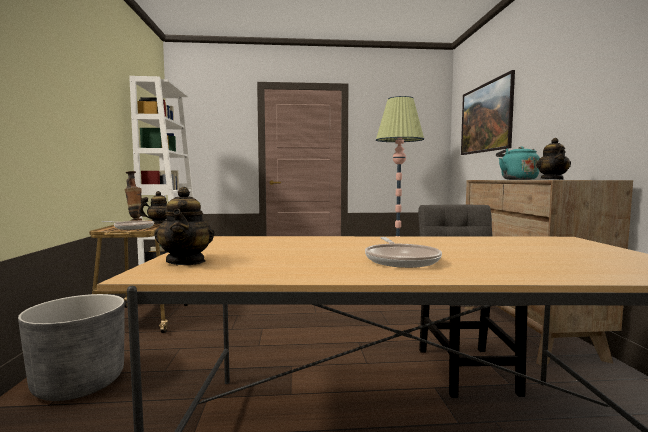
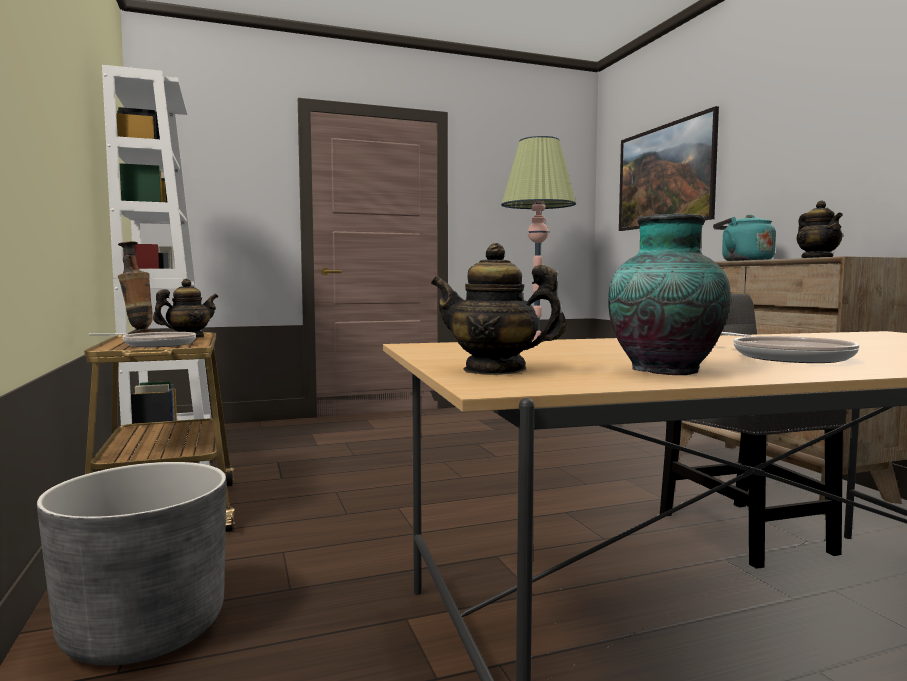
camera: 15 degrees left, 0 degrees up
(186, 261) = (495, 370): teapot -> teapot turned 135 degrees clockwise
(281, 268) = (665, 370): none -> vase

